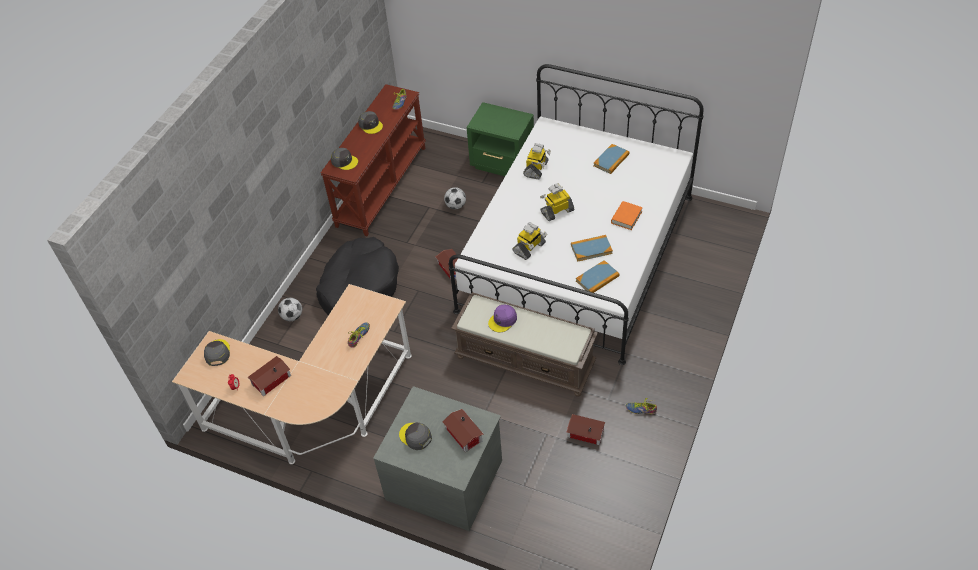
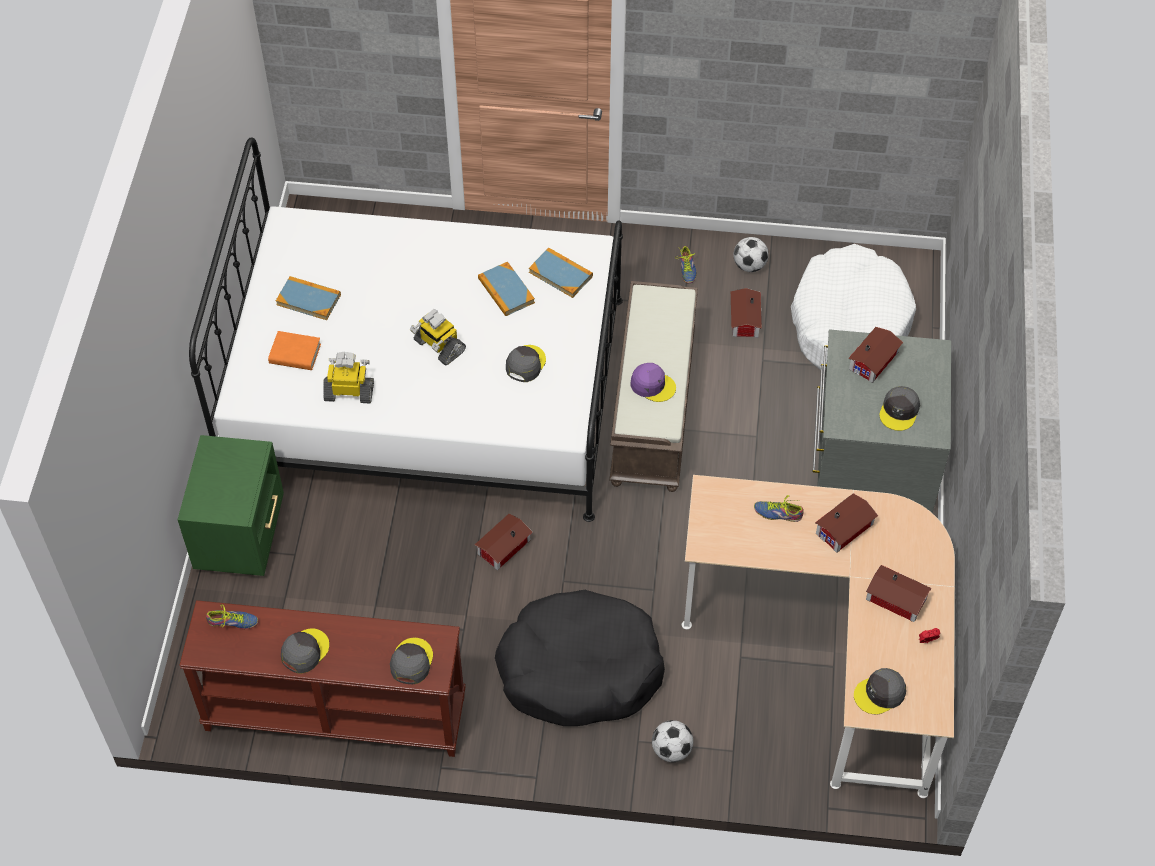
camera: 110 degrees left, 5 degrees up
(331, 368) = (846, 528): none -> toy house
(455, 206) = (361, 579): football -> football (749, 265)
(529, 248) = (525, 364): toy robot -> grey cap
(563, 500) = (849, 323): none -> white dog bed
(626, 217) = (431, 261): orange book -> orange book (295, 354)

